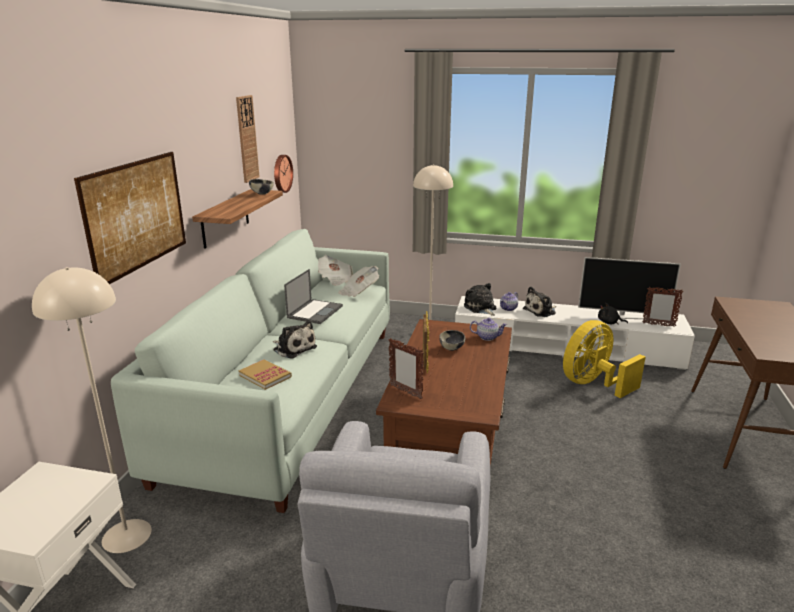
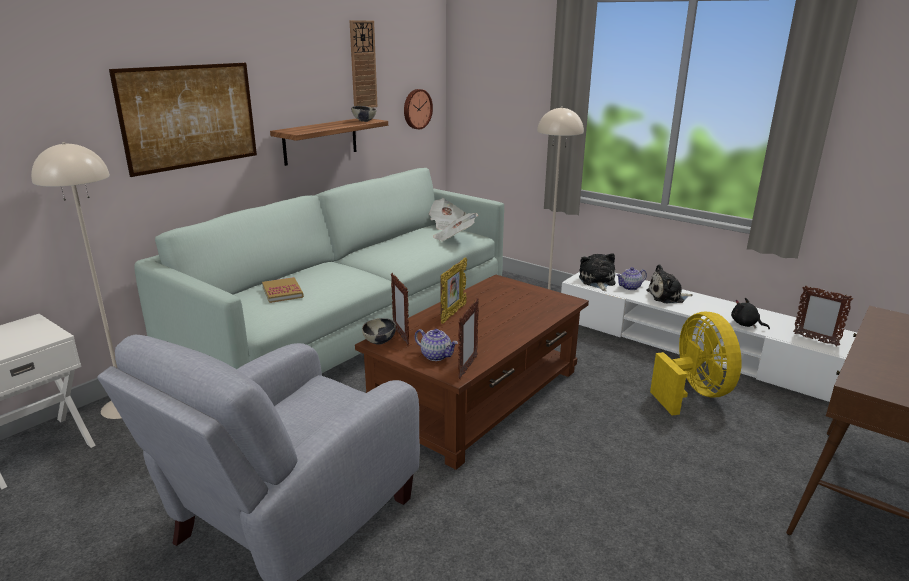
camera: 25 degrees right, 0 degrees up
(293, 348) = (335, 275): plush toy -> none
(315, 311) = (392, 248): laptop -> none
(452, 348) = (496, 307): bowl -> bowl (379, 341)
(487, 337) = (548, 304): teapot -> teapot (436, 356)
(487, 406) = (467, 368): none -> picture frame
(593, 384) = (693, 394): yellow fan -> yellow fan turned 90 degrees clockwise
(622, 316) = (771, 321): television -> none

